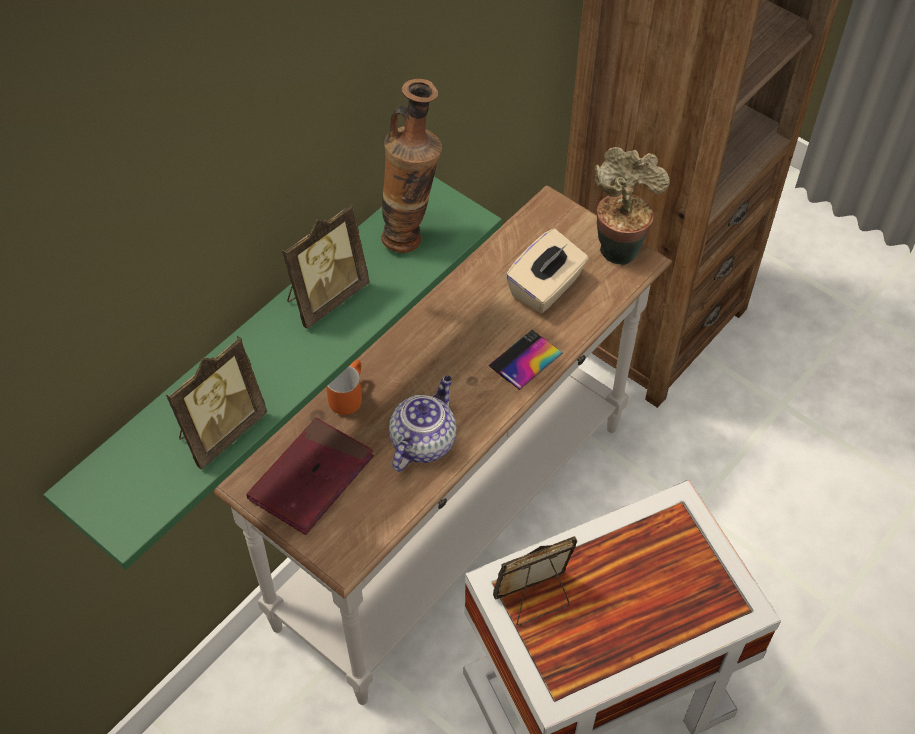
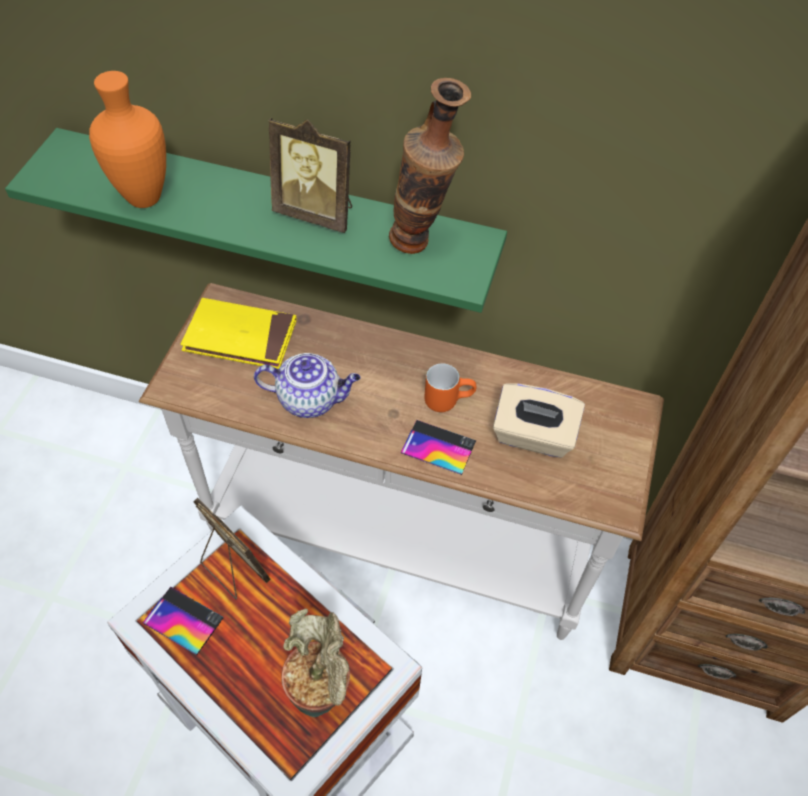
camera: 65 degrees right, 0 degrees up
(220, 431) = (146, 197): picture frame -> orange vase
(311, 478) = (240, 337): red book -> yellow book
(346, 395) = (333, 330): orange mug -> orange mug (448, 398)
(572, 657) = (183, 620): none -> phone
(619, 246) = (625, 482): potted plant -> potted plant (322, 693)

